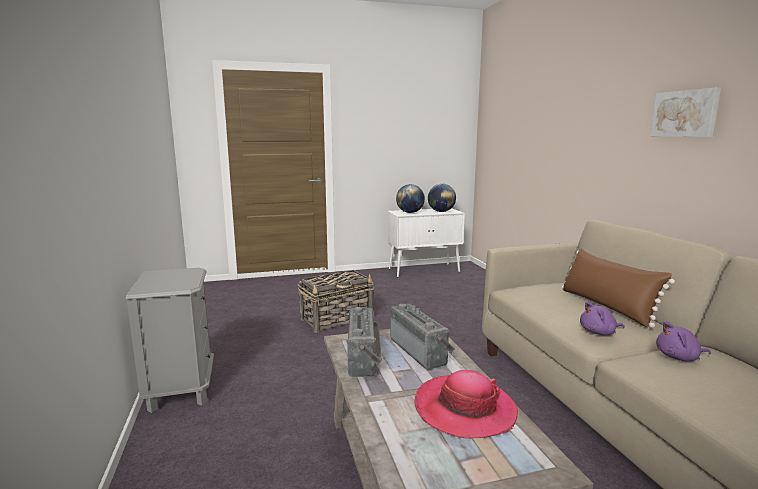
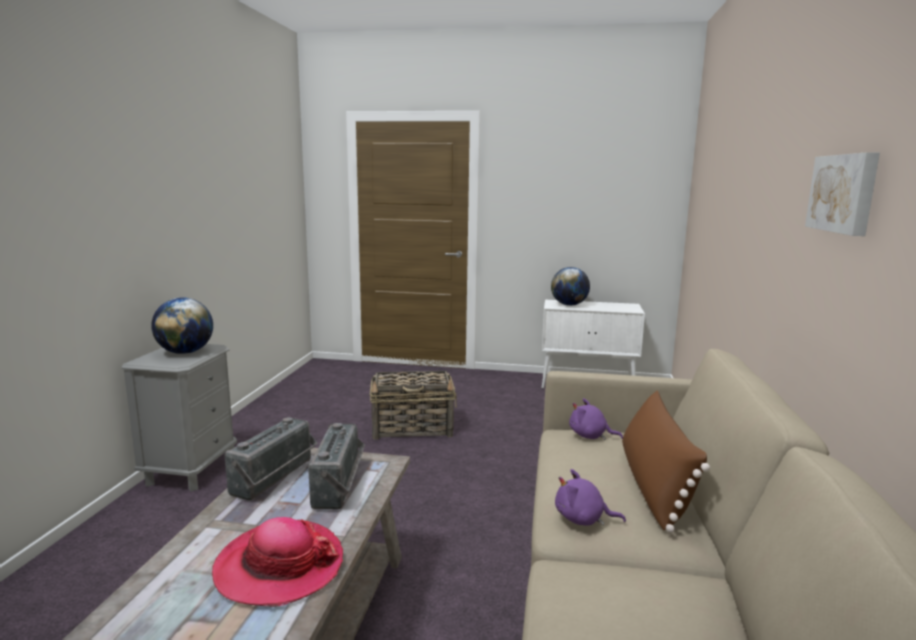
camera: 25 degrees right, 0 degrees up
(441, 211) = (614, 308): globe -> globe (185, 352)
(679, 358) = (635, 587): purple plush toy -> purple plush toy (590, 436)

